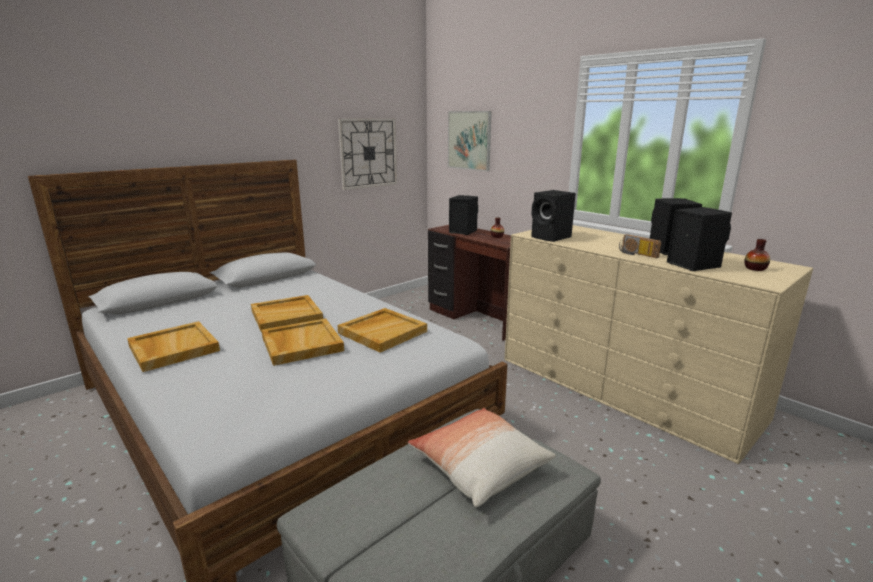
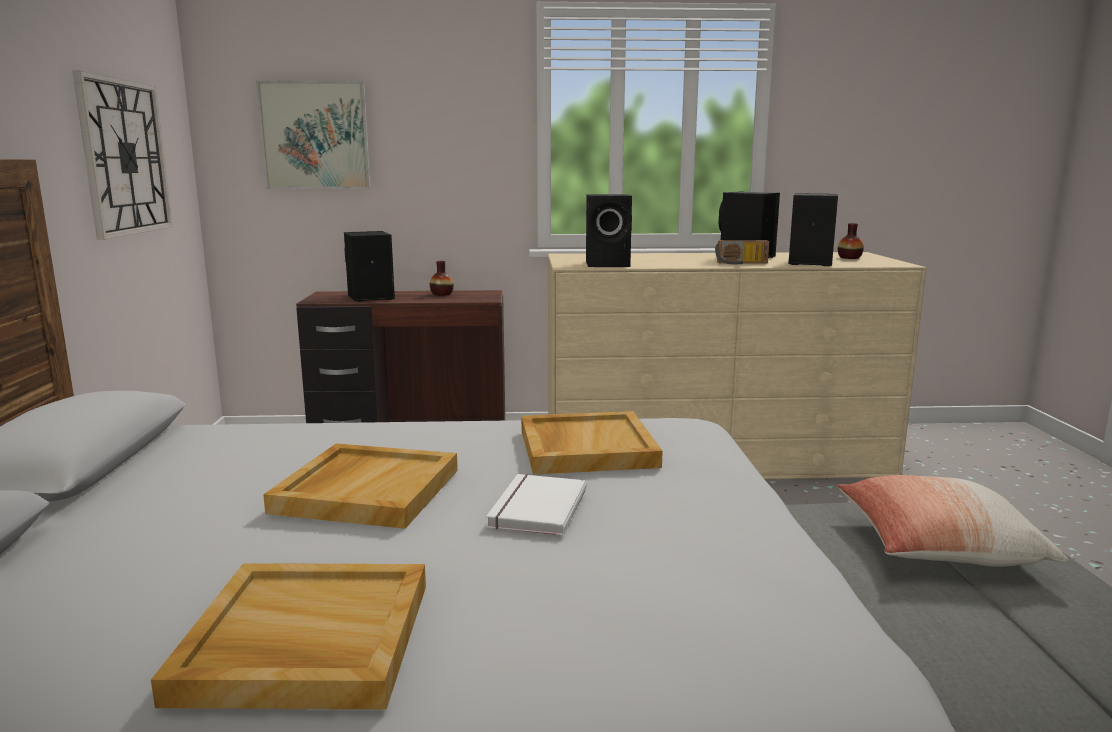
camera: 50 degrees left, 5 degrees down
(301, 344) = (535, 508): beige tray -> white book

